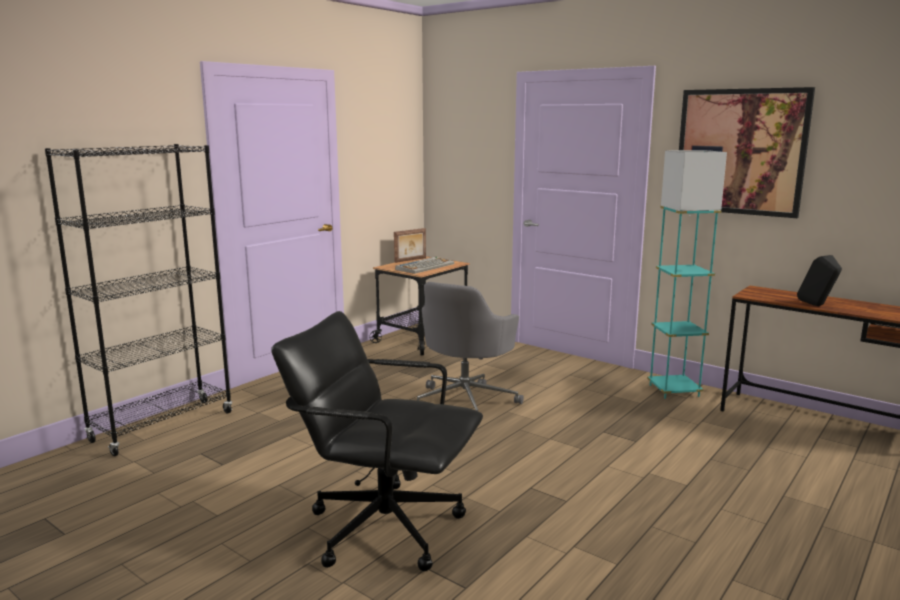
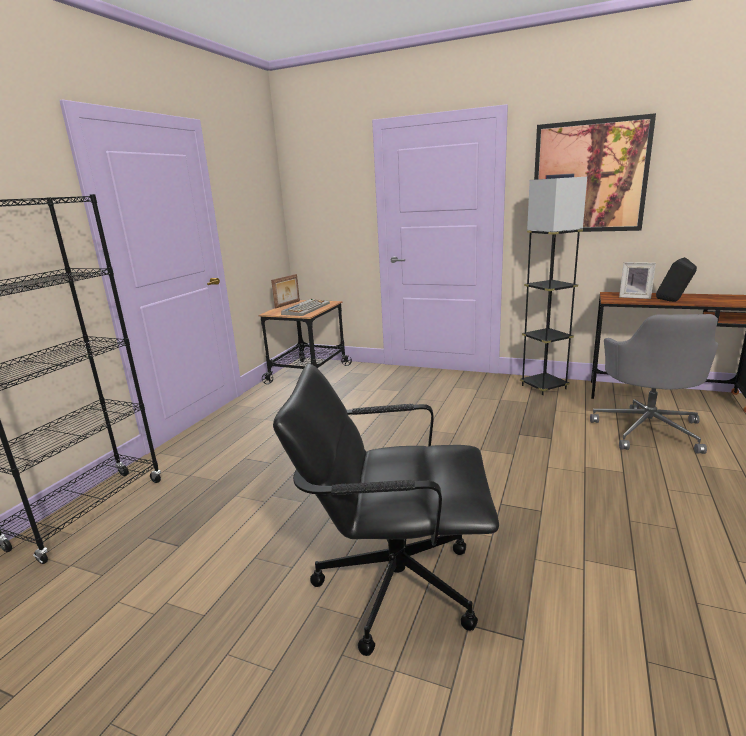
camera: 15 degrees left, 5 degrees up
(466, 401) = (384, 426): grey office chair -> grey office chair (648, 430)
(674, 390) = (543, 387): turquoise floor lamp -> black floor lamp
(780, 295) = (635, 297): none -> picture frame

